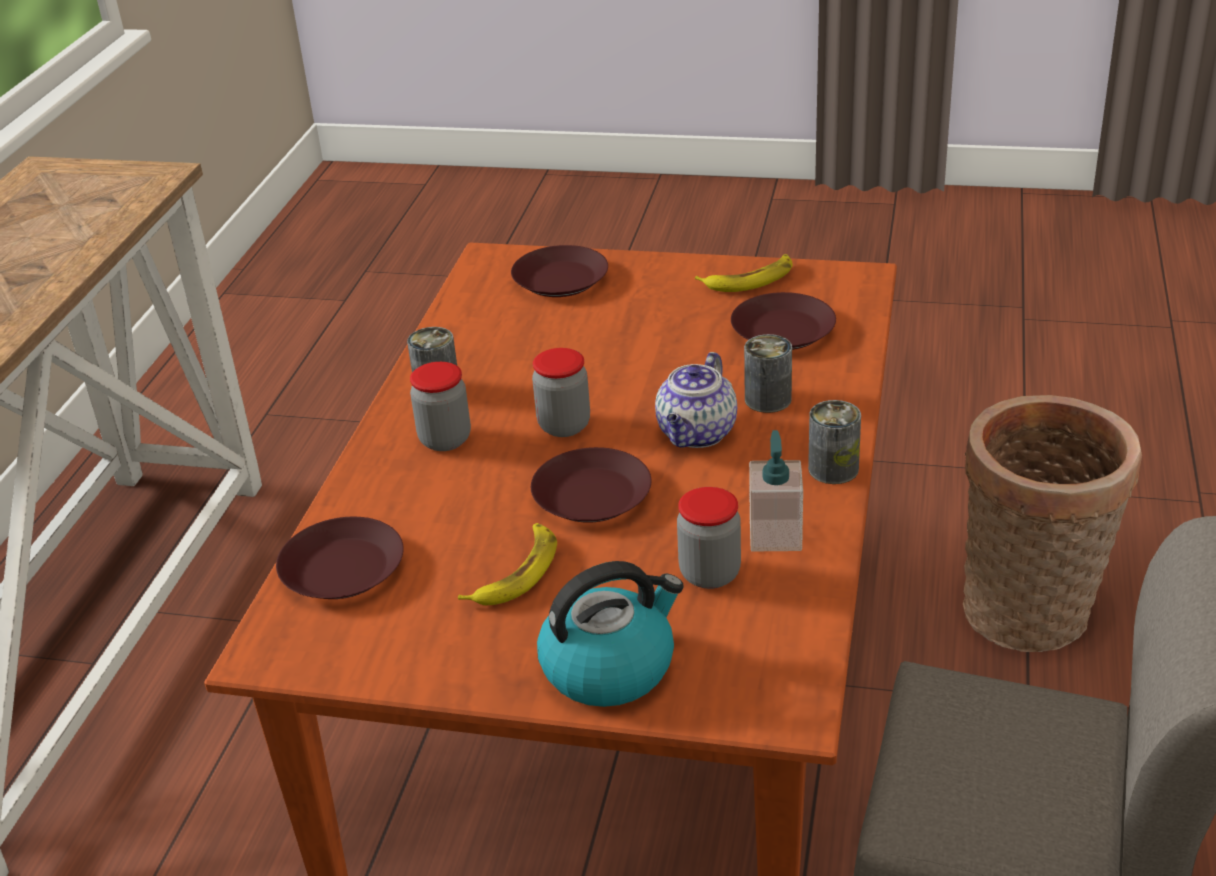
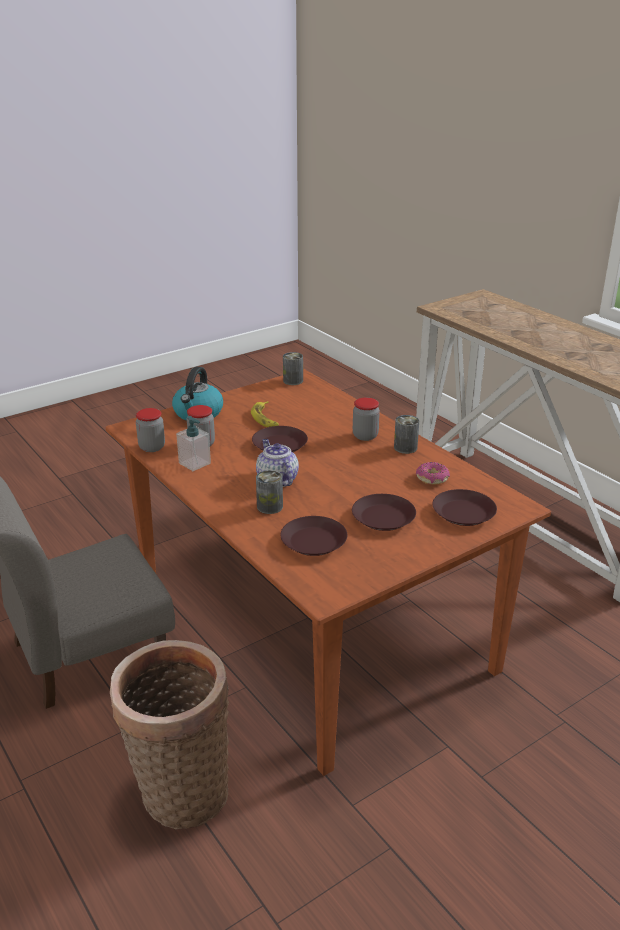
camera: 130 degrees right, 5 degrees down
(341, 568) = (320, 397): brown plate -> brown plate (384, 517)
(503, 332) = (432, 478): none -> donut
(564, 425) = (332, 459): jar -> jar (152, 447)
(749, 279) = (377, 562): banana -> none
(833, 469) = (203, 493): can -> can (293, 381)

